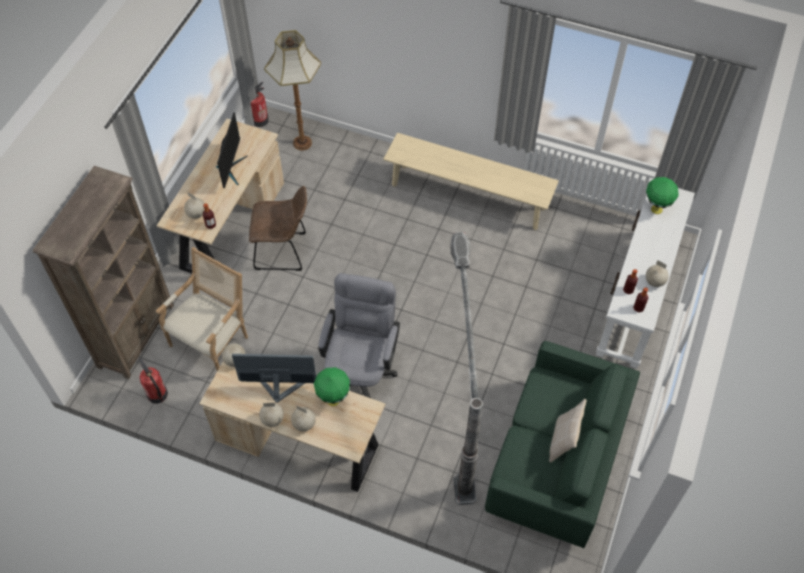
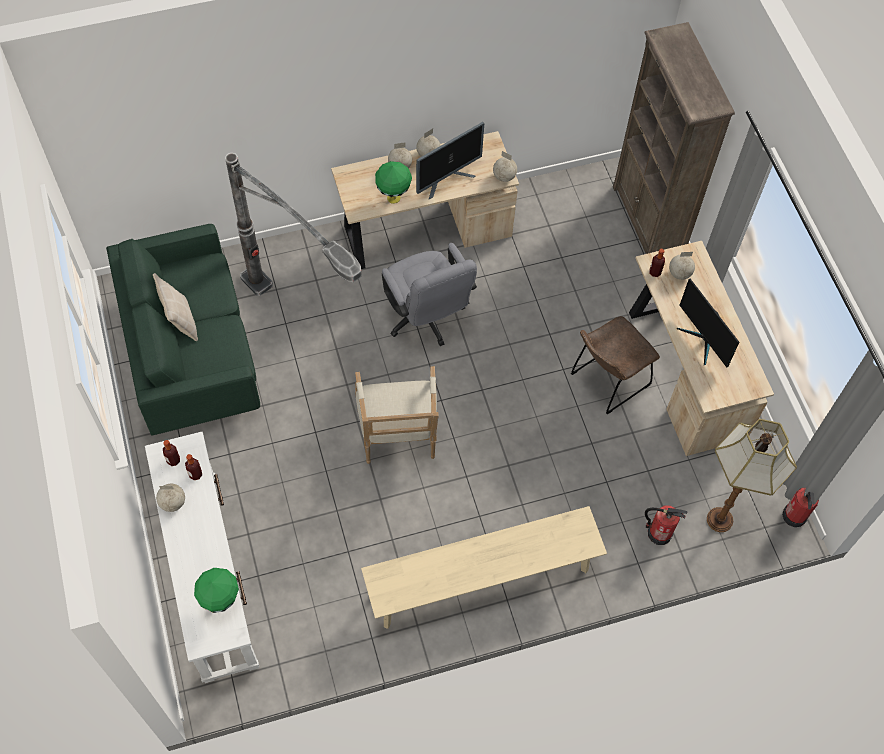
camera: 140 degrees right, 5 degrees up
(157, 394) = (576, 191): fire extinguisher -> fire extinguisher (659, 533)
(213, 340) = (580, 260): armchair -> armchair (398, 438)

